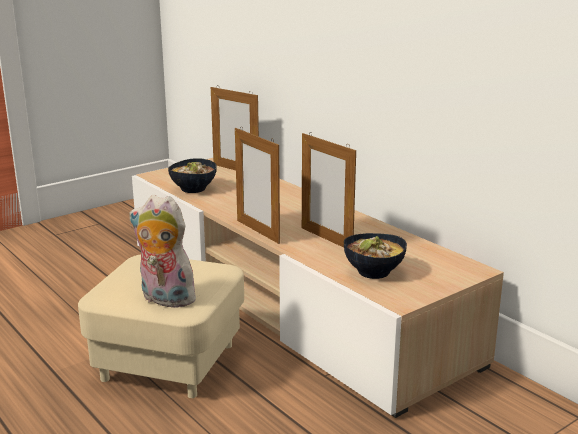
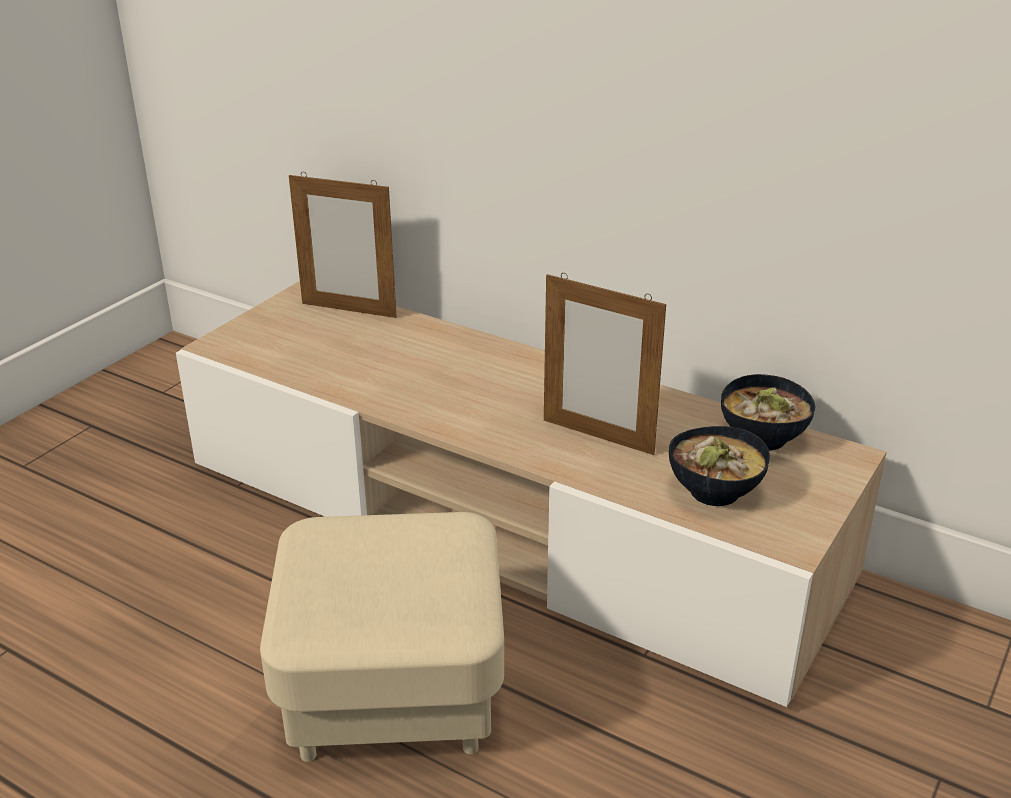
camera: 20 degrees left, 10 degrees up
(164, 299) = (414, 616): plush toy -> none
(194, 189) = (309, 365): bowl -> bowl (764, 437)
(257, 231) = (481, 442): picture frame -> none

